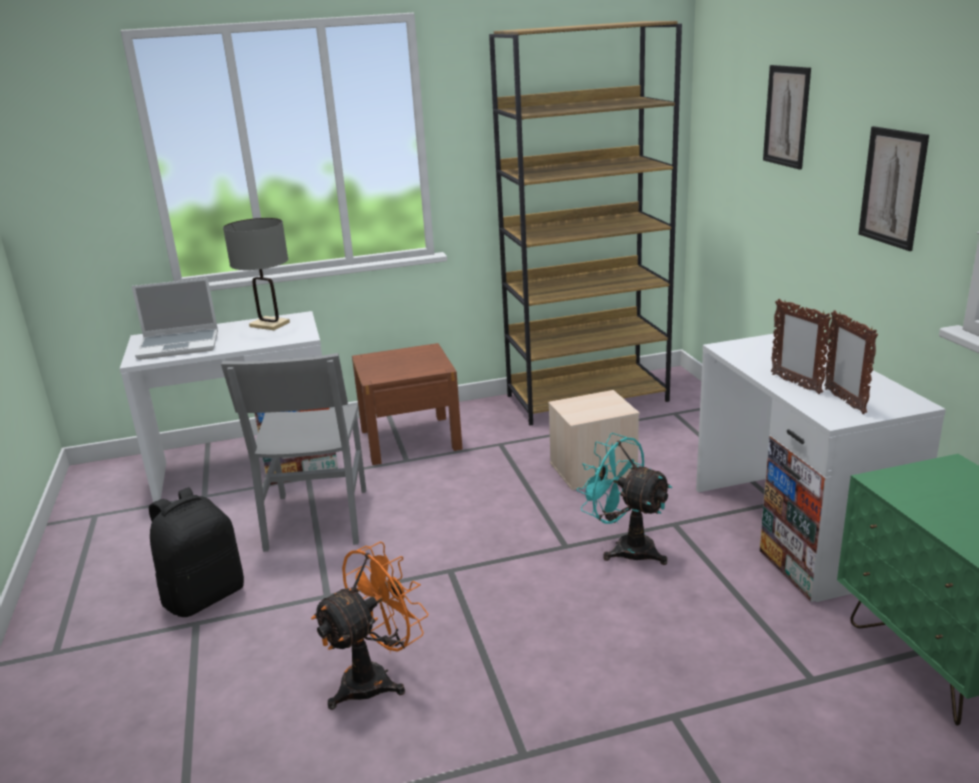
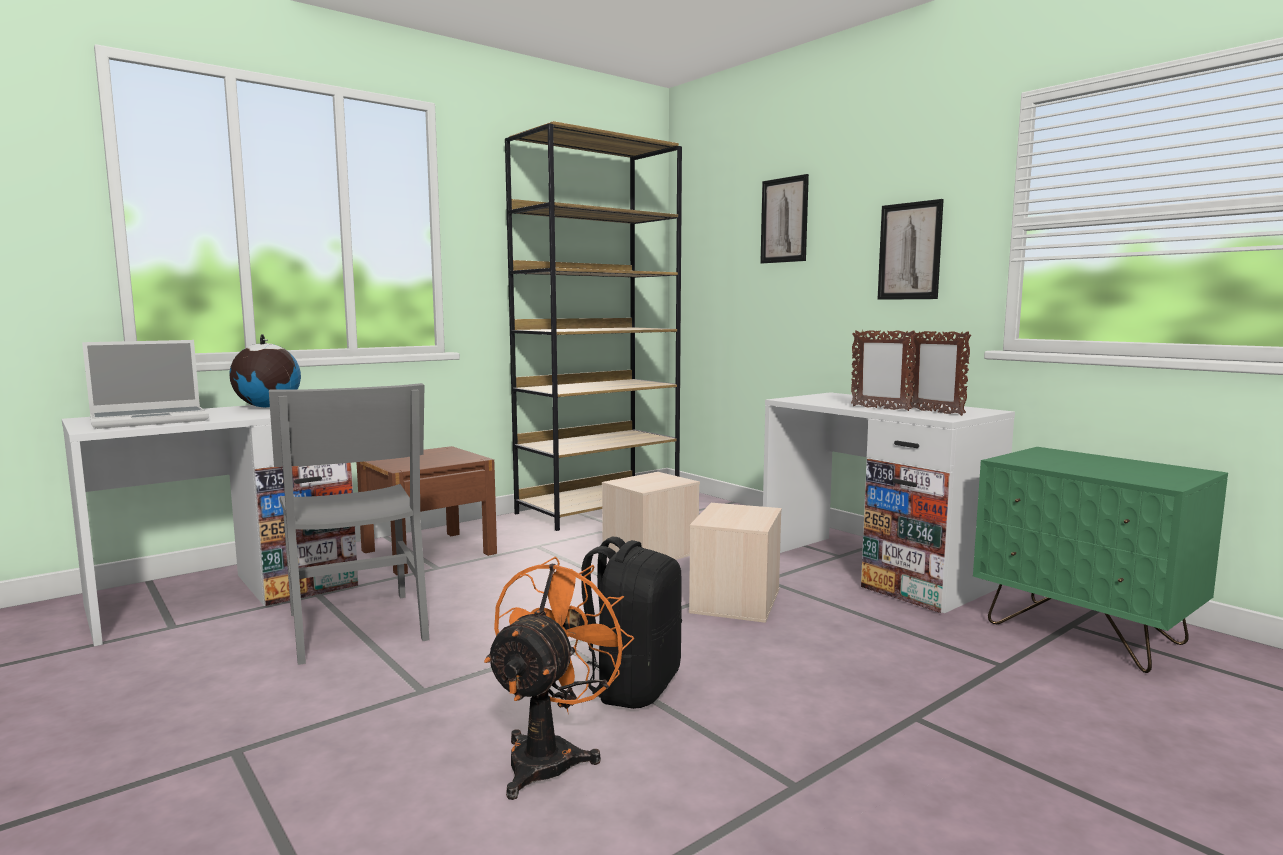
camera: 25 degrees left, 15 degrees down
(204, 595) = (232, 720): black backpack -> black backpack (632, 686)
(269, 324) = (267, 407): grey table lamp -> globe
(626, 547) = (736, 601): turquoise fan -> beige storage box

